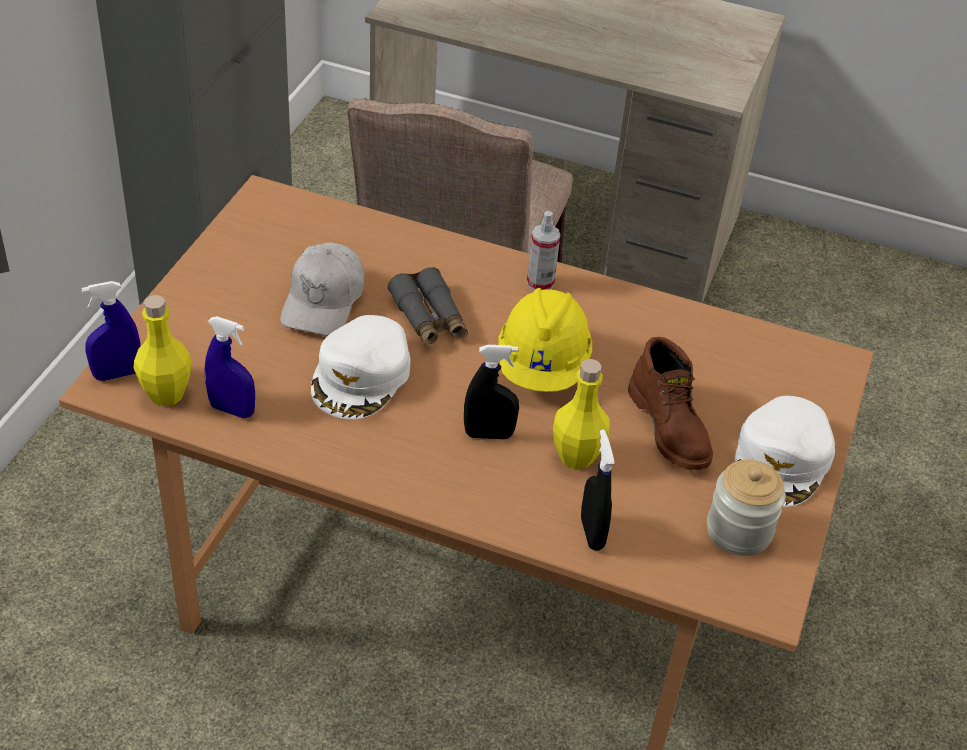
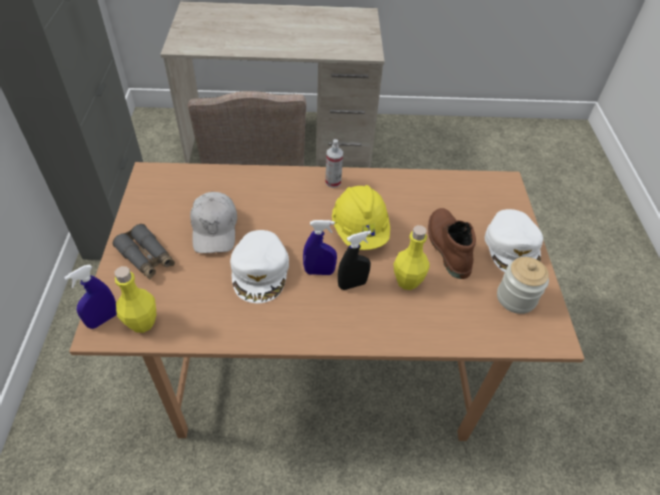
camera: 20 degrees left, 5 degrees up
(232, 410) = (190, 320): blue spray bottle -> blue spray bottle (319, 272)
(429, 318) = (282, 221): grey binoculars -> grey binoculars (147, 258)
(592, 533) = (441, 328): black spray bottle -> none
(670, 427) = (447, 247): brown boot -> brown boot turned 150 degrees counterclockwise

